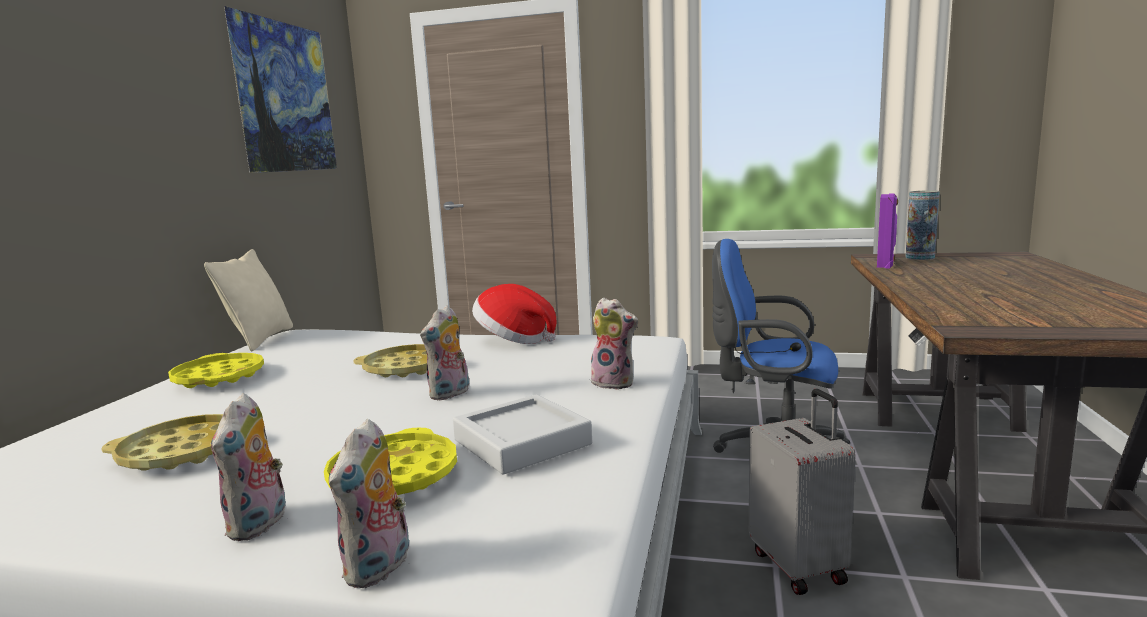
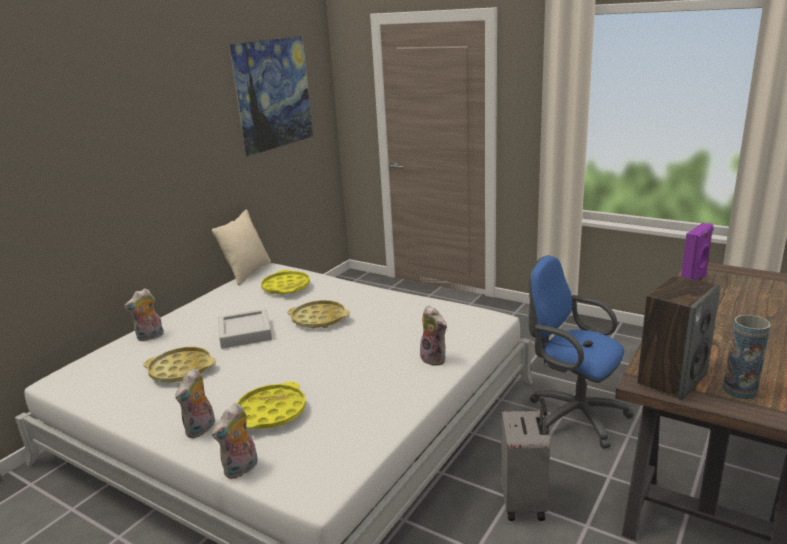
camera: 20 degrees right, 10 degrees up
(219, 377) = (214, 309): yellow tray -> yellow tray (286, 287)
(450, 394) = (332, 350): plush toy -> plush toy (150, 337)
(513, 339) = (400, 300): hat -> none
(522, 442) = (348, 401): grey tray -> grey tray (245, 333)
(919, 257) = (735, 276): vase -> vase (740, 390)
(994, 322) = (672, 378): none -> speaker

